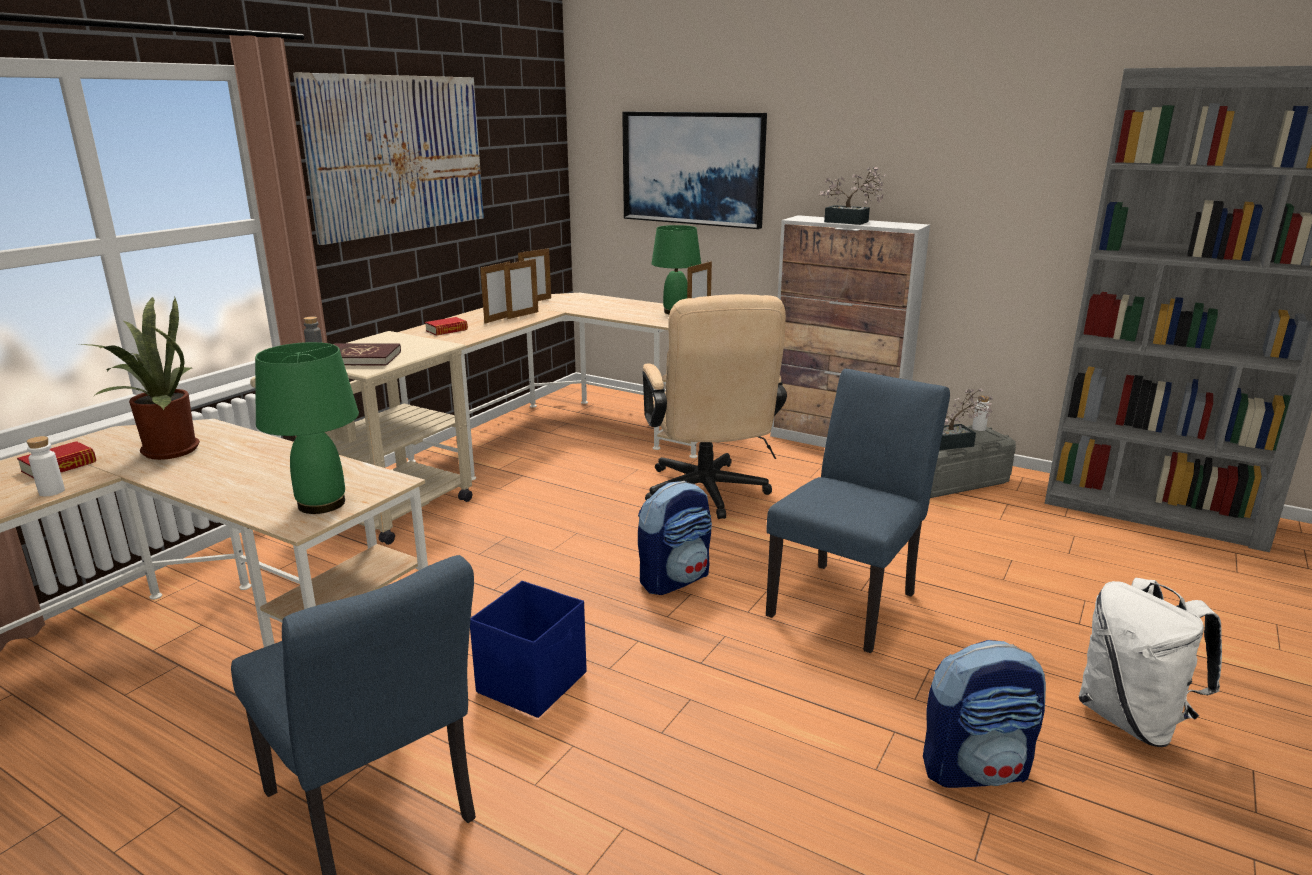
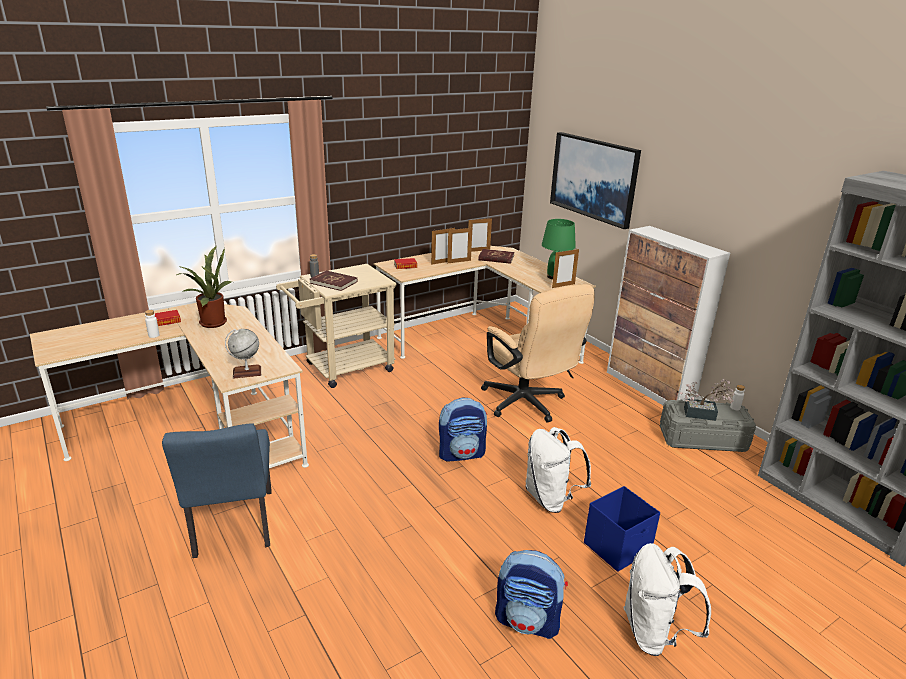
camera: 25 degrees right, 5 degrees up
(320, 504) = (247, 372): green table lamp -> globe
(398, 155) = (393, 158): picture -> none
(533, 682) = (344, 489): blue storage box -> blue storage box (618, 547)
(571, 305) = (496, 258): none -> red book
(707, 495) = (527, 405): beige office chair -> beige office chair turned 45 degrees counterclockwise
(848, 599) = (551, 499): blue chair -> white backpack
(851, 222) = (673, 240): potted plant -> none

